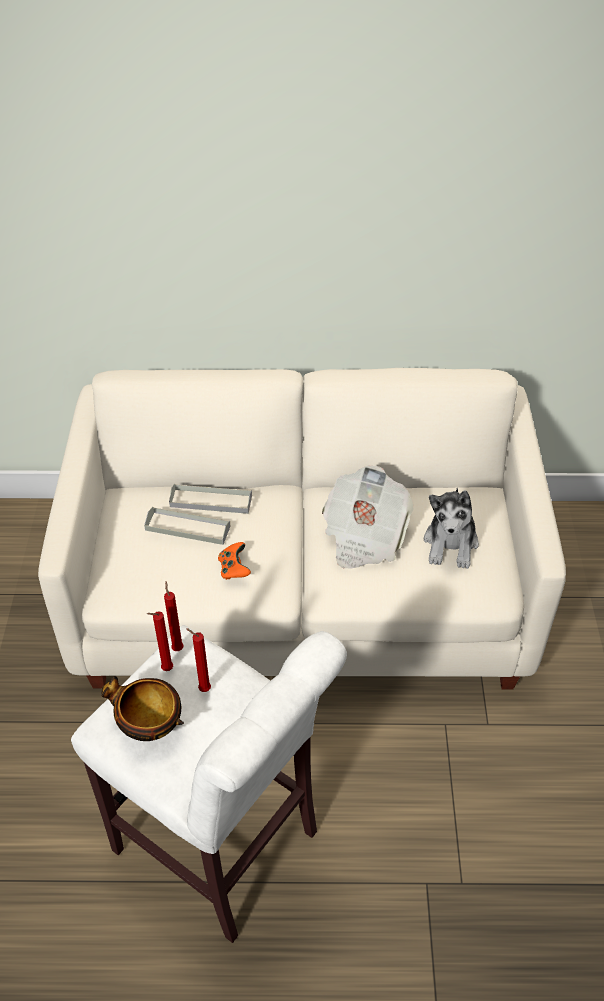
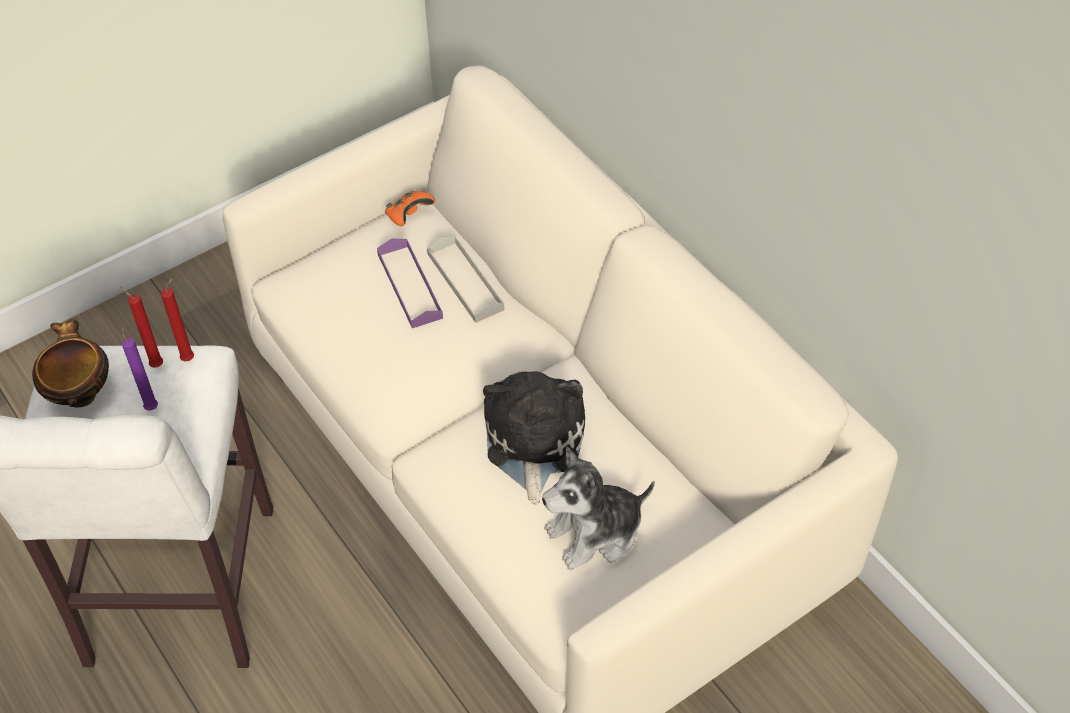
camera: 55 degrees right, 5 degrees up
(187, 528) = (410, 286): grey tray -> purple tray
(202, 689) = (151, 406): red candle -> purple candle
(234, 569) = (386, 357): orange game controller -> orange game controller (408, 216)
(364, 536) = (532, 442): newspaper -> plush toy

